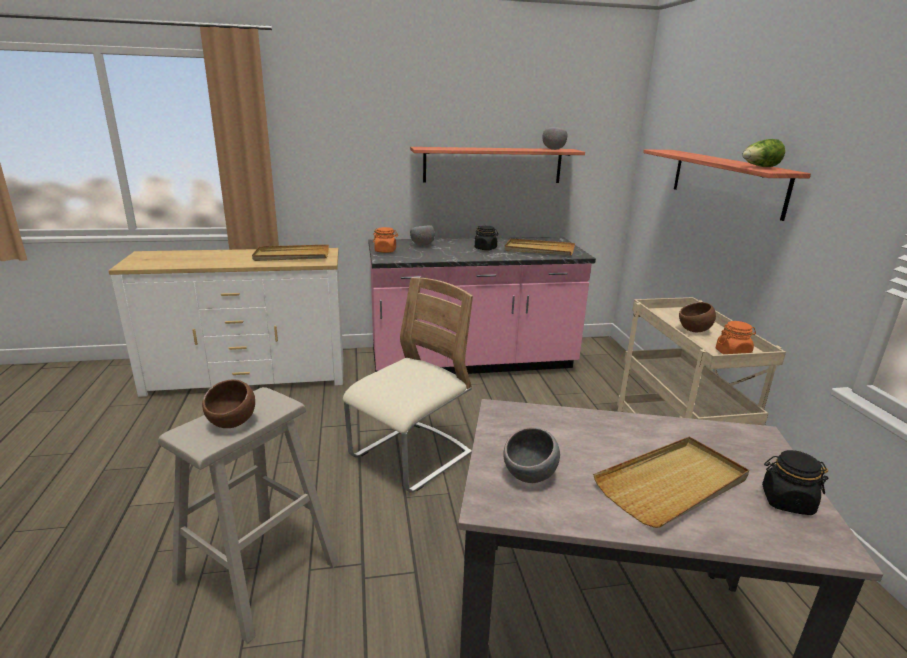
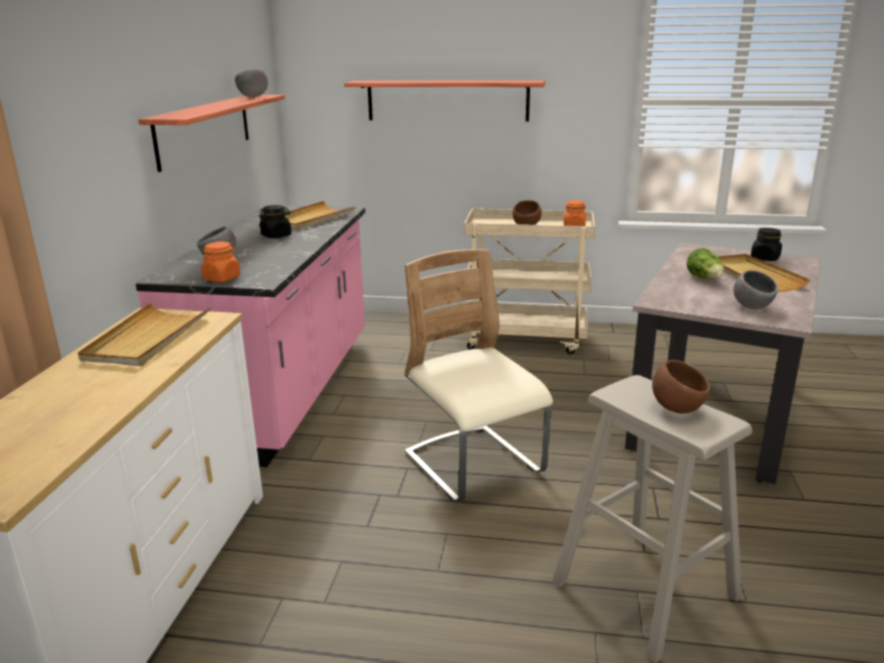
camera: 70 degrees left, 0 degrees up
(759, 167) = (511, 81): lettuce -> lettuce (705, 279)

